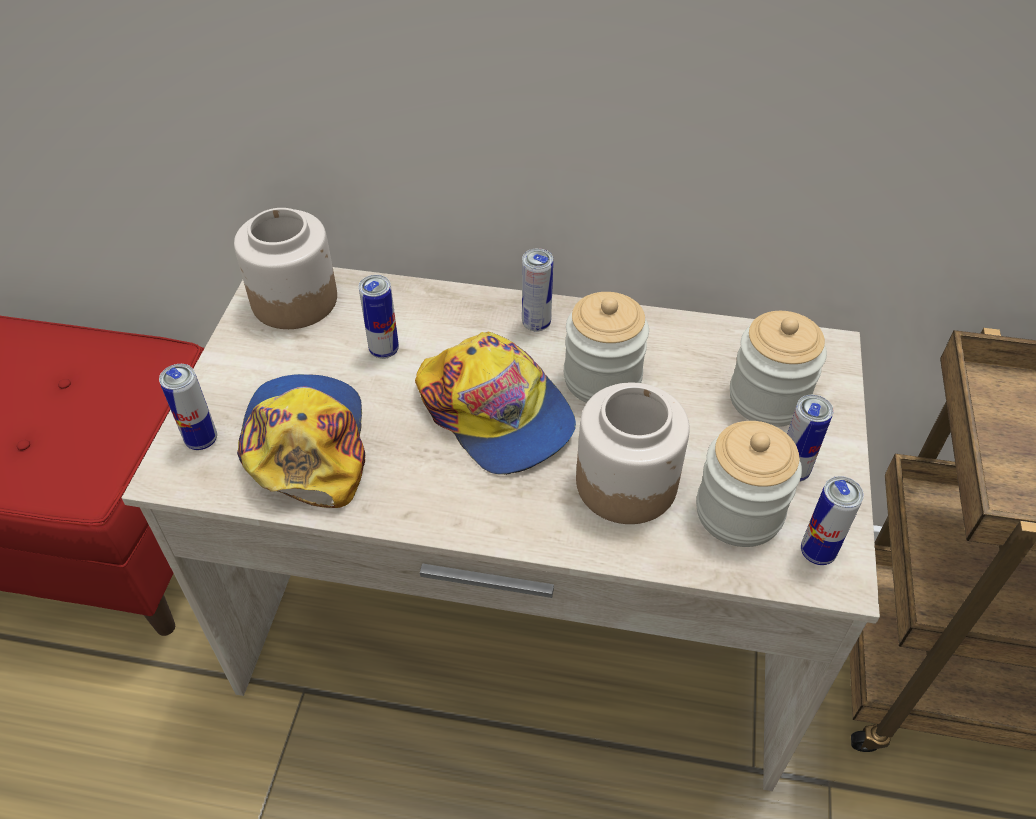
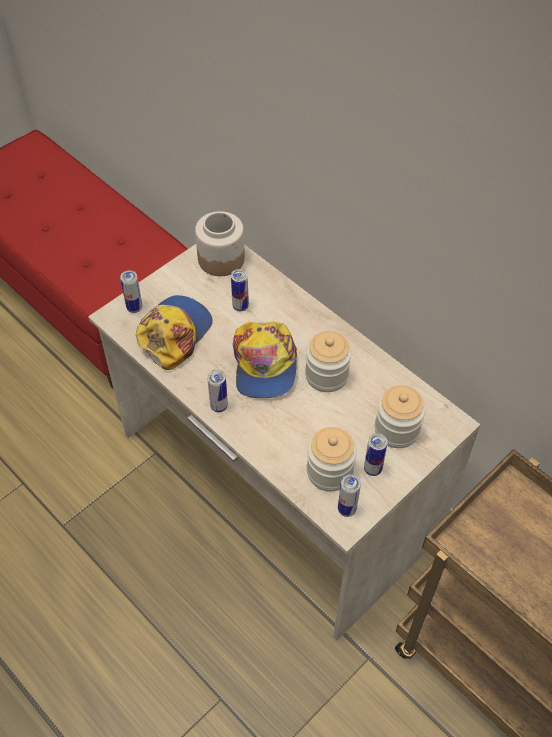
camera: 35 degrees right, 5 degrees up
(536, 323) = (320, 331): can -> can (219, 406)
(626, 482) = (292, 429): jar -> none

